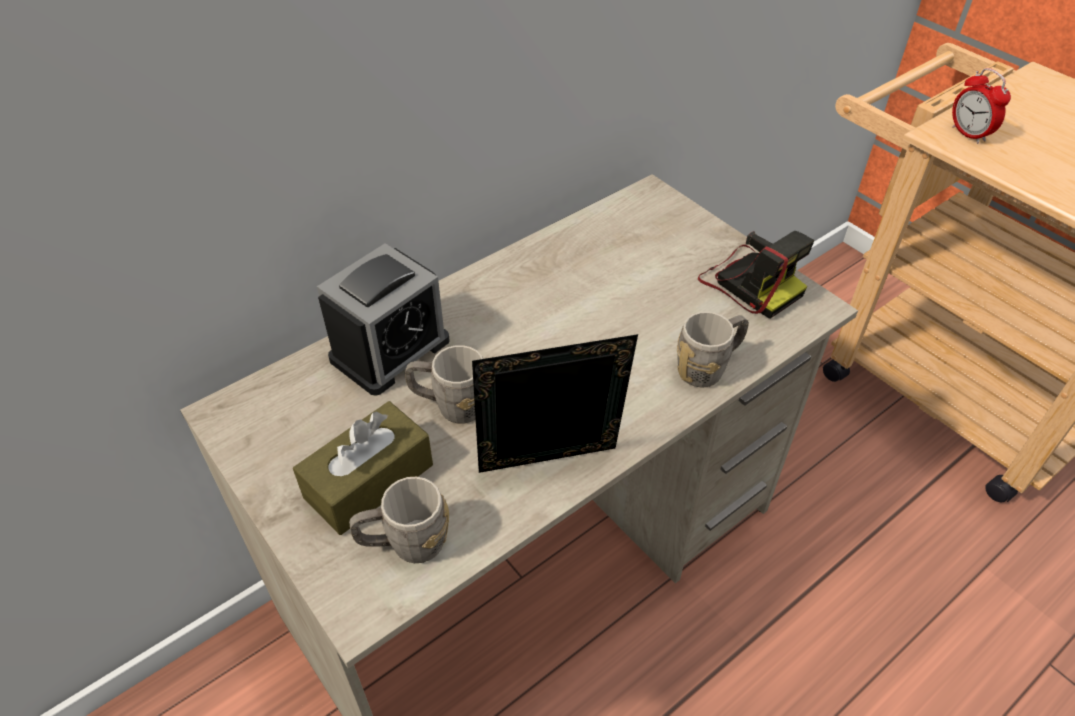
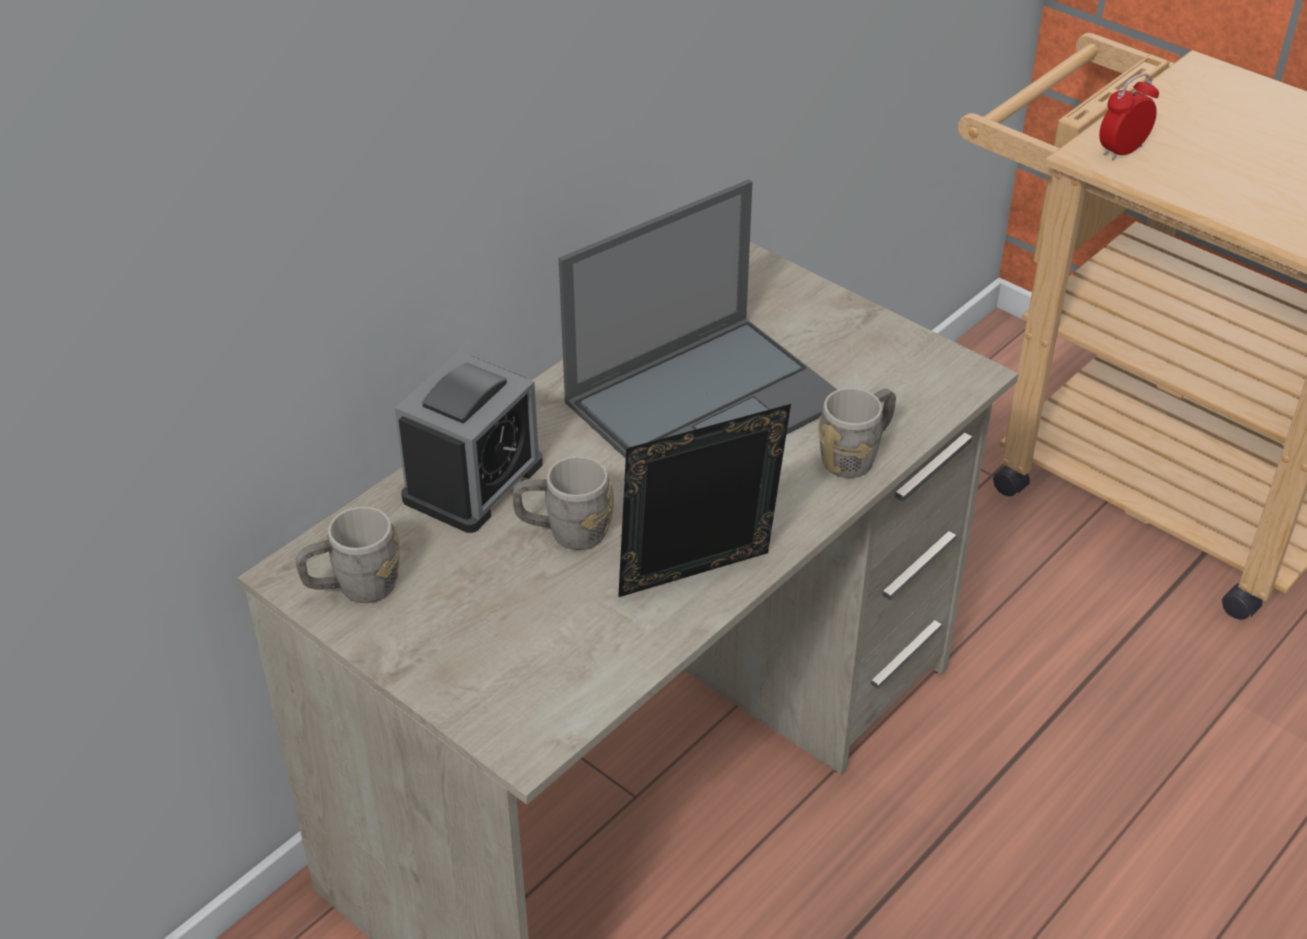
camera: 10 degrees left, 5 degrees down
(369, 481) = (494, 622): brown tissue box -> none
(405, 544) = (556, 678): grey mug -> grey mug (354, 588)
(594, 304) = (707, 401): none -> laptop
(749, 283) = (887, 356): camera -> none
(968, 134) = (1122, 151): alarm clock -> alarm clock turned 90 degrees clockwise

